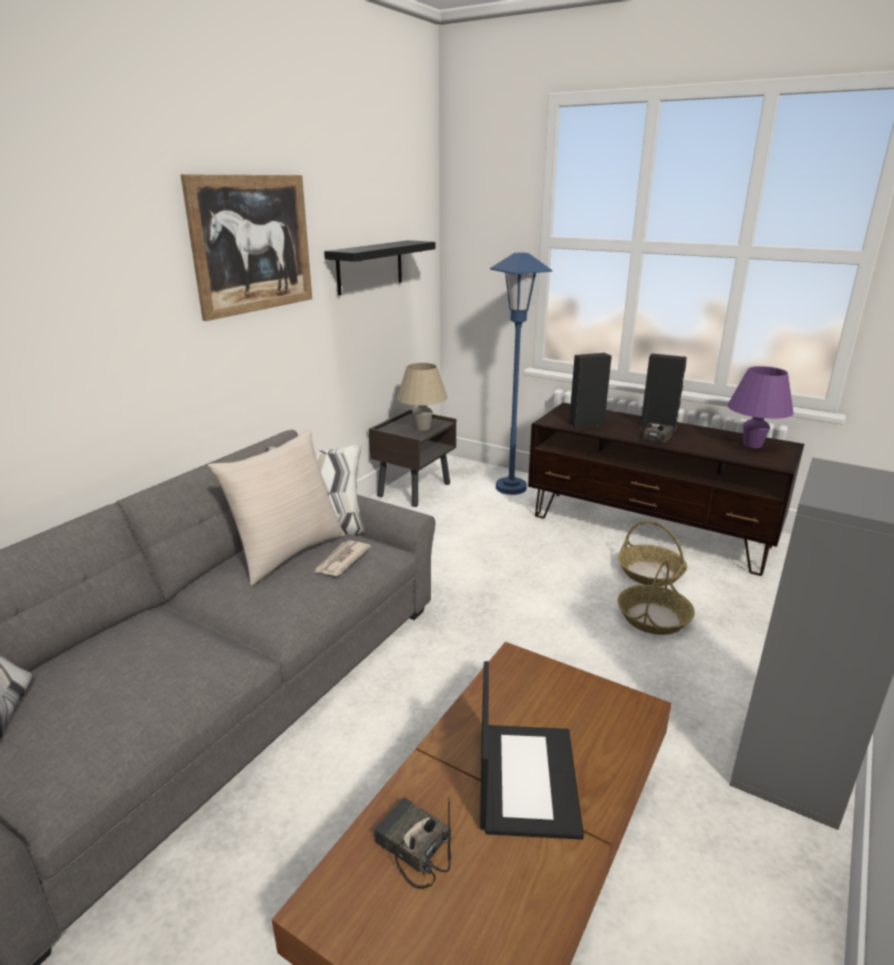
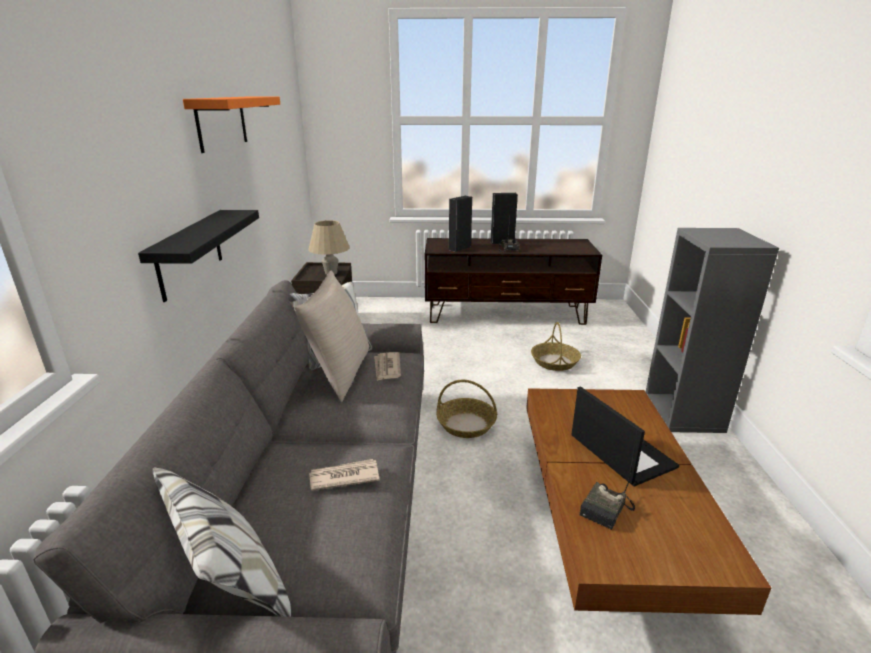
camera: 30 degrees left, 0 degrees up
(156, 670) = (343, 477): none -> newspaper
(252, 244) = (221, 122): picture -> orange shelf
(370, 267) = (277, 144): black shelf -> black shelf (190, 253)
(412, 848) = (607, 510): radio -> radio turned 60 degrees counterclockwise
(511, 488) = (396, 309): blue floor lamp -> none
(651, 573) = (530, 338): basket -> basket (466, 424)
(752, 444) = (564, 244): purple table lamp -> none

